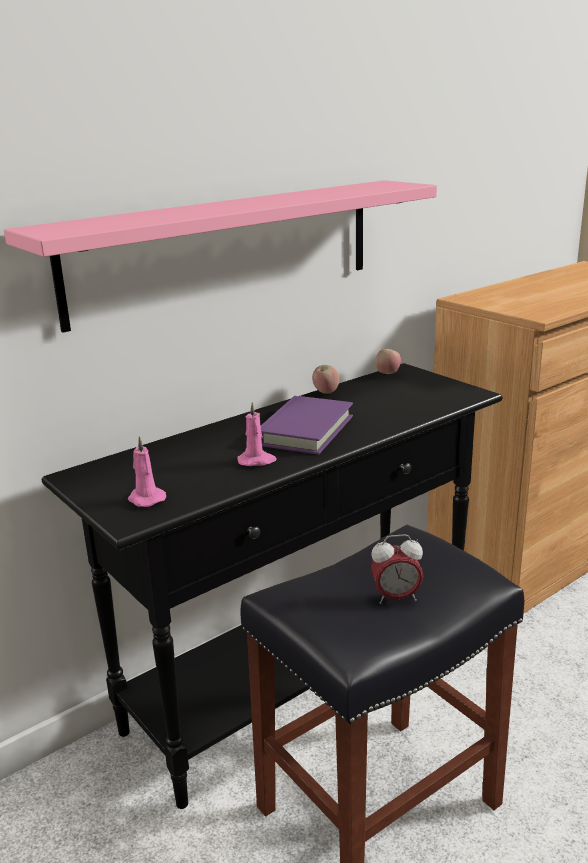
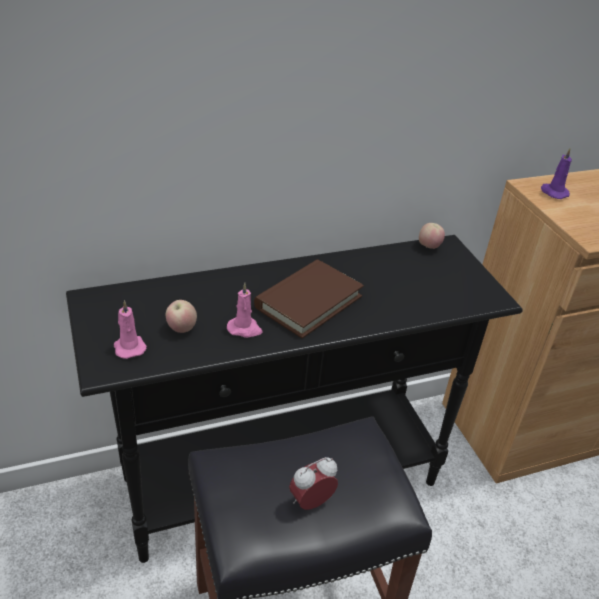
camera: 15 degrees right, 15 degrees up
(227, 249) = (274, 114): pink shelf -> none
(304, 430) = (308, 302): purple book -> brown book
(325, 392) = (357, 255): apple -> apple (181, 328)
(396, 597) = (311, 502): alarm clock -> alarm clock turned 135 degrees clockwise
(483, 298) = (553, 192): none -> purple candle

